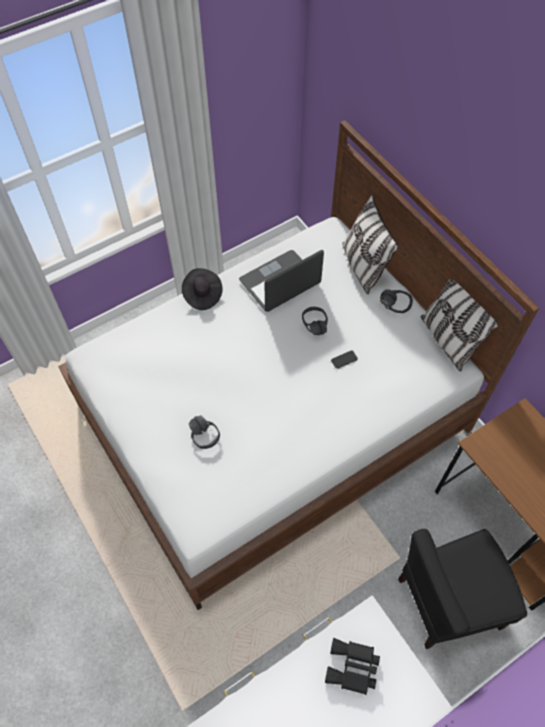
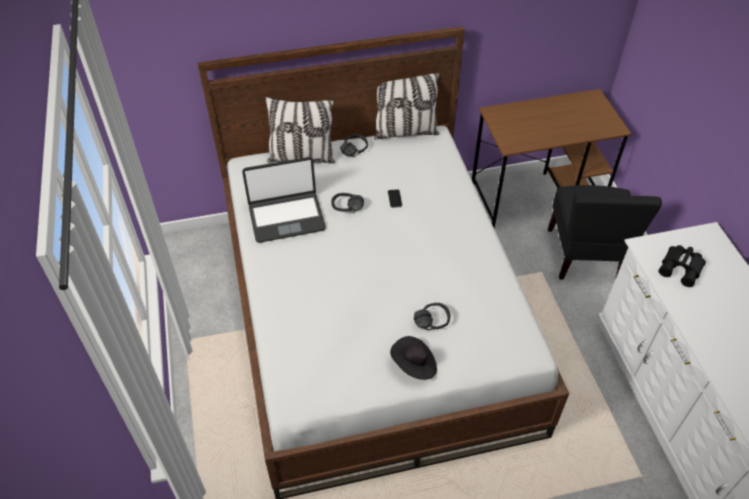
camera: 70 degrees left, 10 degrees down
(202, 295) = (266, 281): black hat -> black hat (414, 365)
(280, 283) = (286, 217): laptop -> laptop turned 90 degrees counterclockwise

